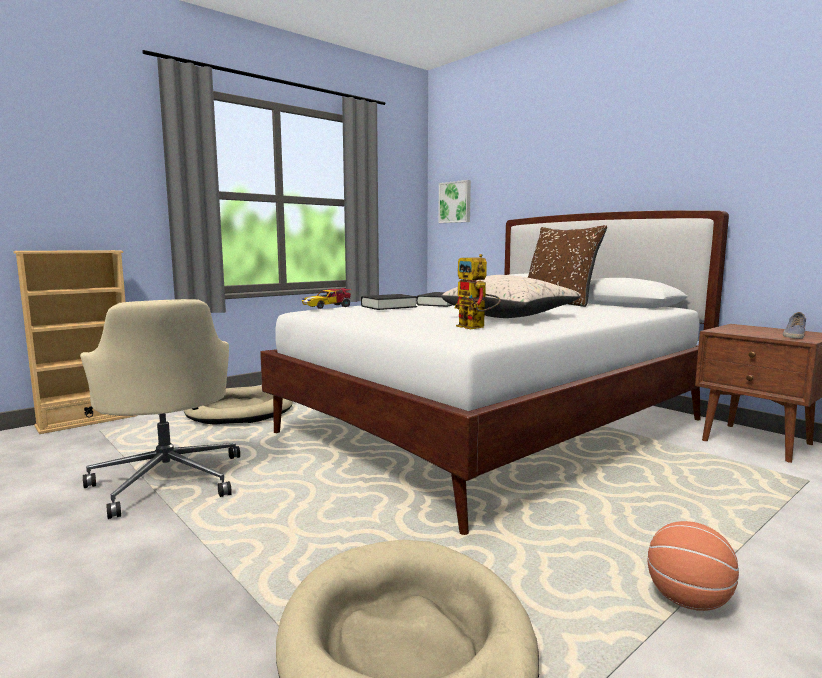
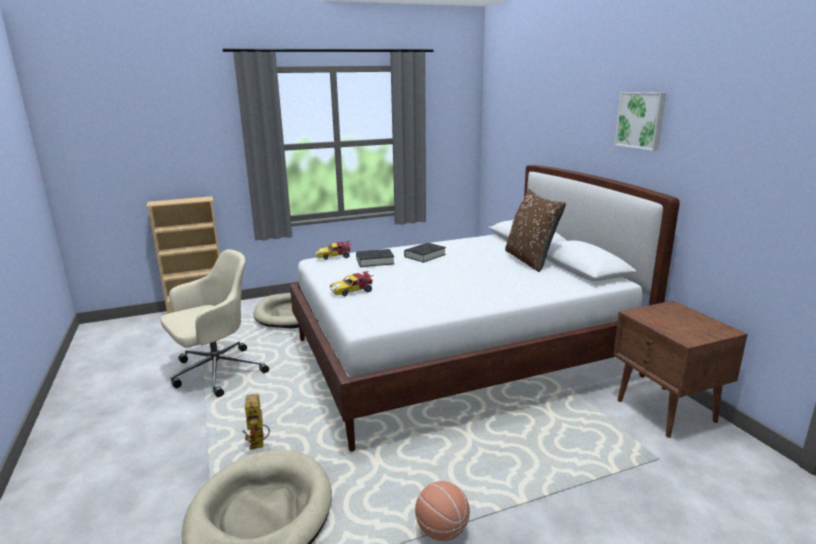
camera: 20 degrees right, 10 degrees up
(169, 480) = (216, 372): beige office chair -> beige office chair turned 120 degrees counterclockwise
(401, 323) = (352, 291): none -> toy car
(455, 202) = (499, 136): picture -> picture (641, 120)
(476, 327) = (394, 305): toy robot -> toy robot (259, 446)
(510, 316) = (446, 287): beige pillow -> none
(794, 335) = (693, 331): shoe -> none

